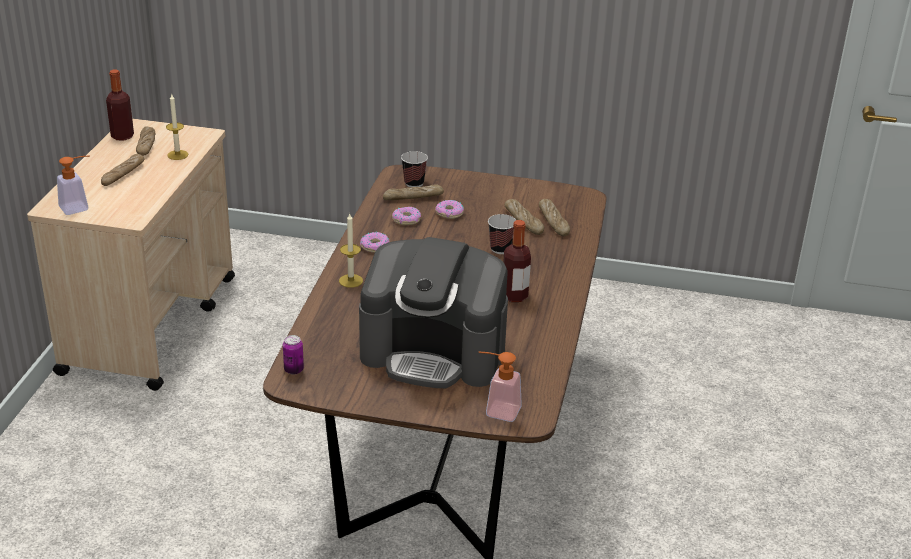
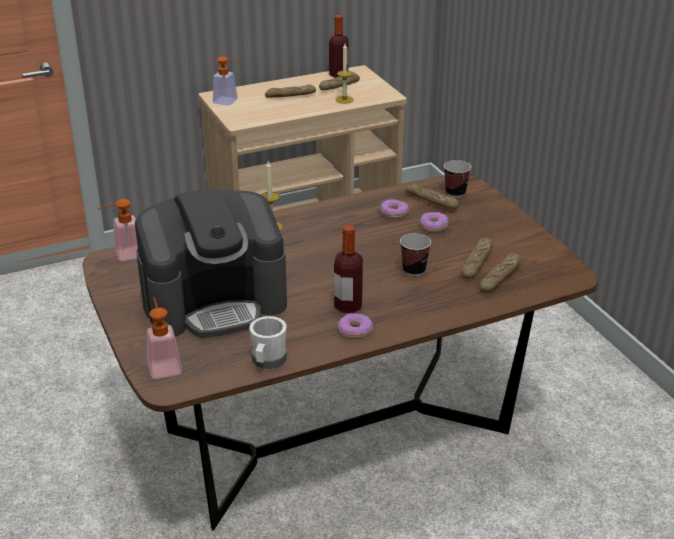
camera: 55 degrees right, 0 degrees up
(293, 370) = (123, 255): can -> soap dispenser
(375, 246) = (334, 216): donut -> donut (355, 330)
(434, 352) = (215, 302): coffee machine -> coffee machine turned 90 degrees counterclockwise
(547, 360) = (267, 361): none -> white mug

